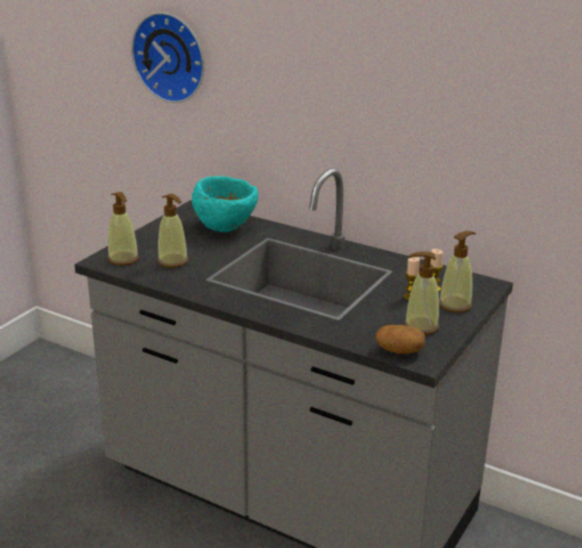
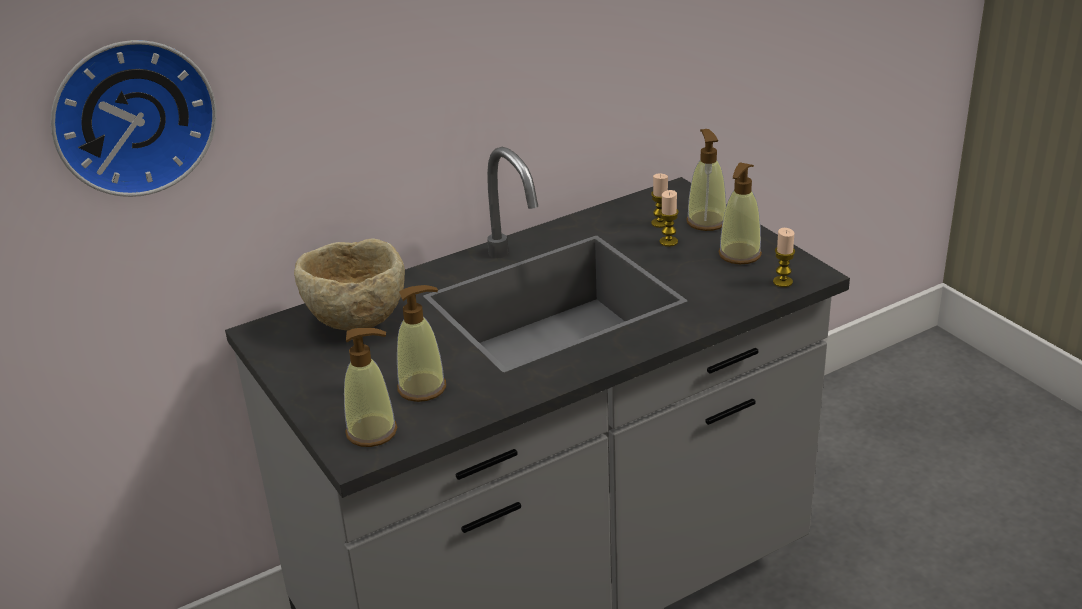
camera: 60 degrees left, 5 degrees up
(226, 227) = (356, 319): turquoise bowl -> beige bowl
(399, 350) = (782, 282): potato -> candle

